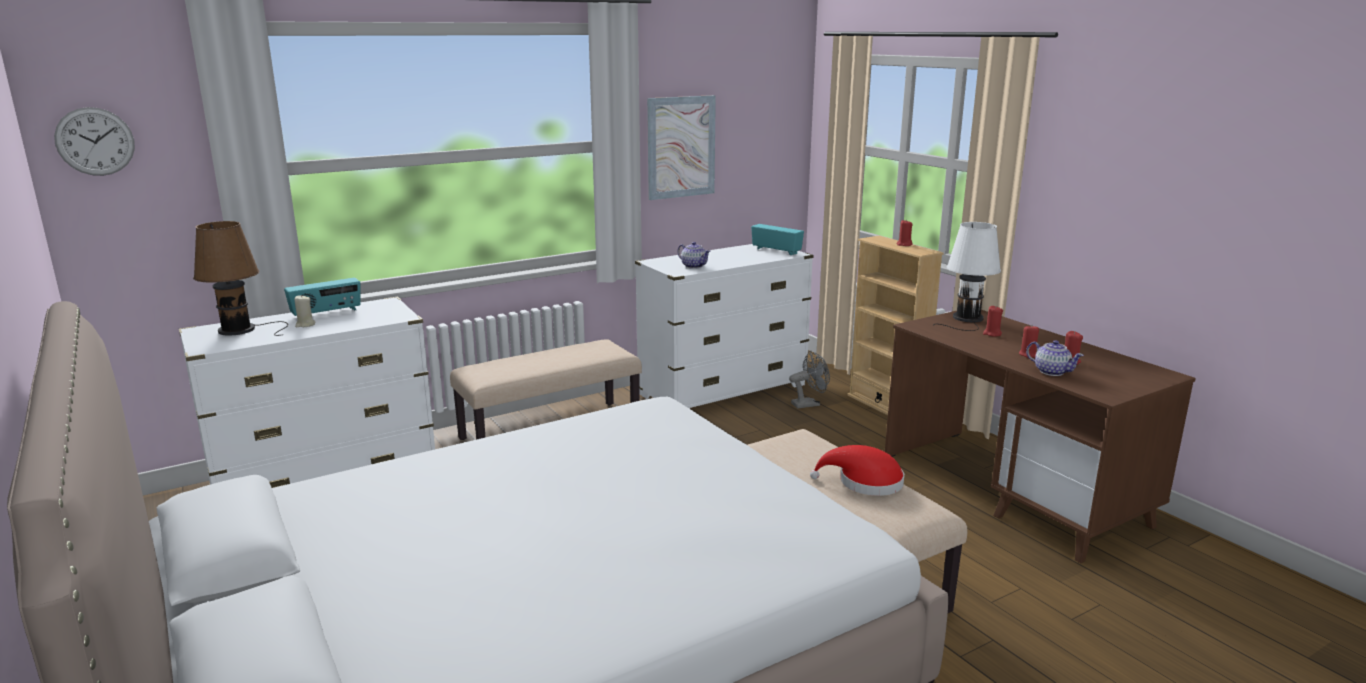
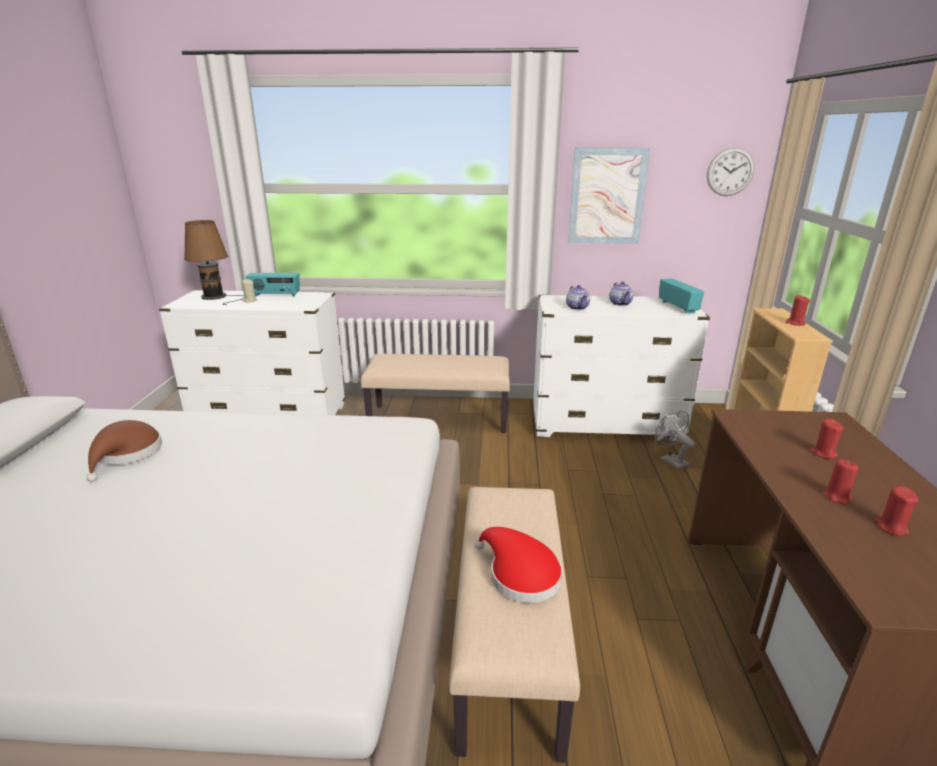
camera: 35 degrees right, 5 degrees up
(95, 141) = (158, 160): wall clock -> wall clock (730, 172)
(413, 508) = (127, 454): none -> brown hat
(809, 404) = (670, 460): grey fan -> grey fan turned 135 degrees counterclockwise
(967, 319) = (815, 425): white table lamp -> none
(1051, 371) = (839, 532): teapot -> teapot (620, 303)

